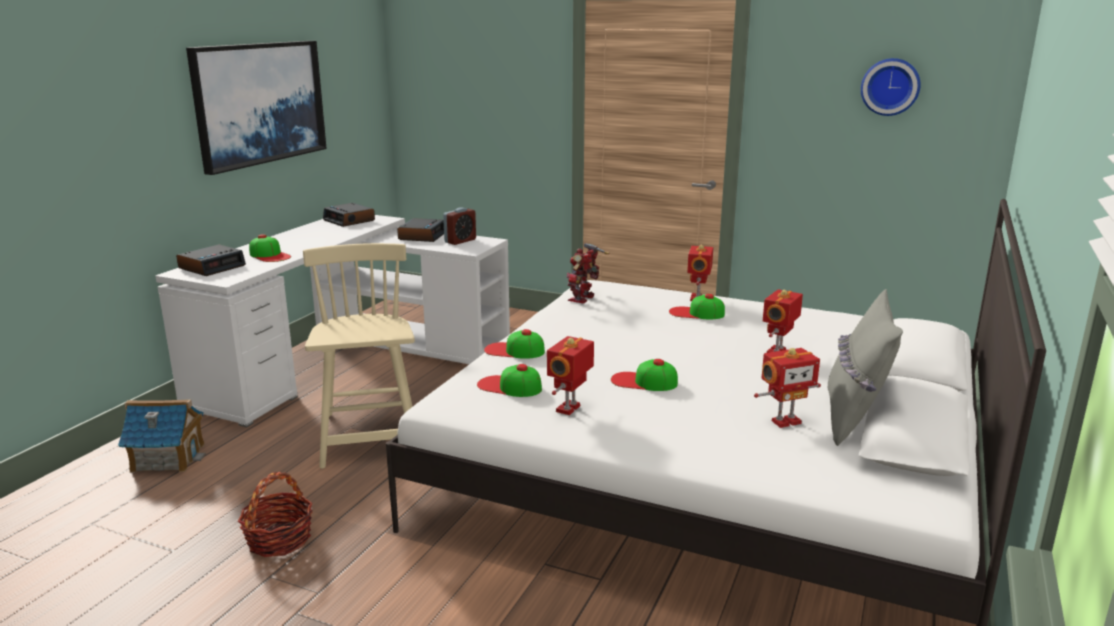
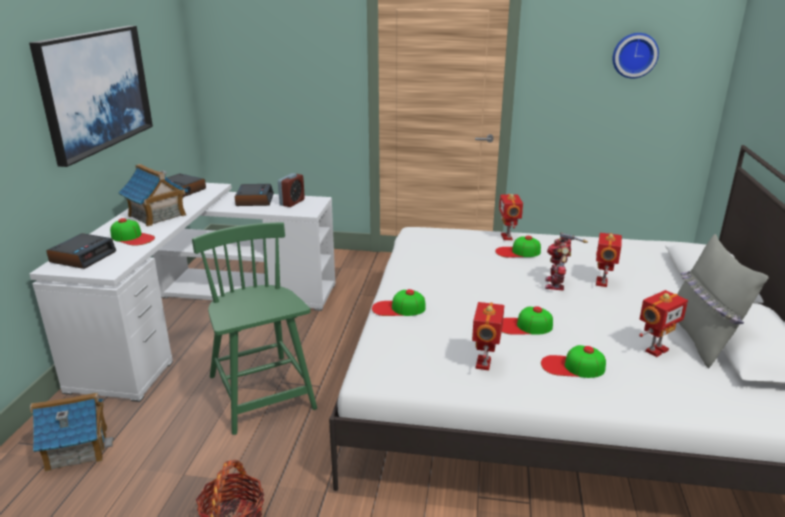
camera: 15 degrees left, 5 degrees up
(307, 239) = (157, 215): none -> toy house
(370, 437) = (261, 394): beige chair -> green chair
(509, 386) = (419, 347): cap -> cap (572, 366)
(583, 298) = (419, 247): toy robot -> toy robot (557, 284)

